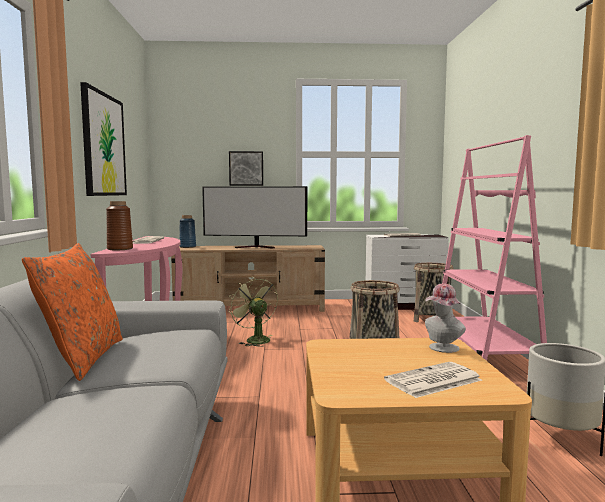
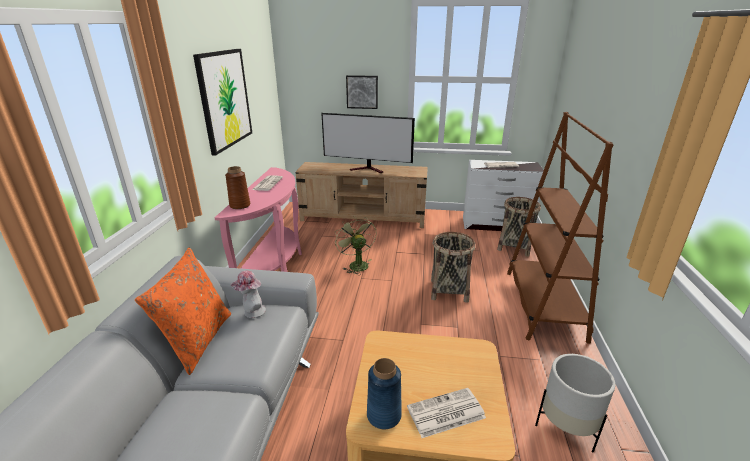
camera: 10 degrees right, 20 degrees up
(187, 247) = (310, 165): blue vase -> blue vase (383, 415)
(442, 348) = (473, 360): hat -> hat (252, 312)
(483, 354) = (543, 304): pink bookcase -> brown bookcase

